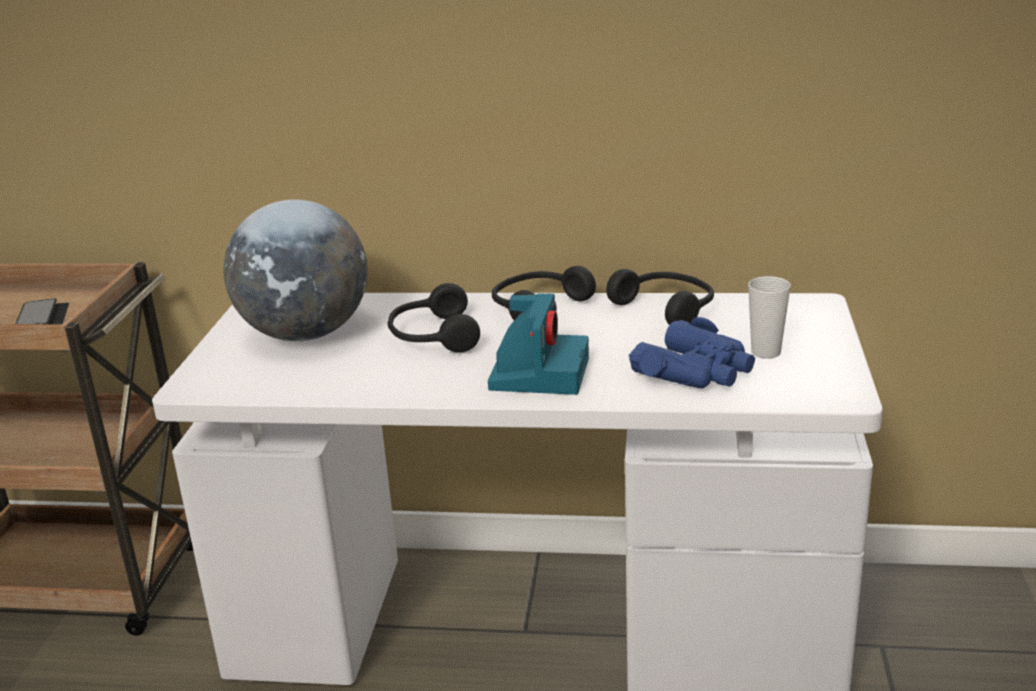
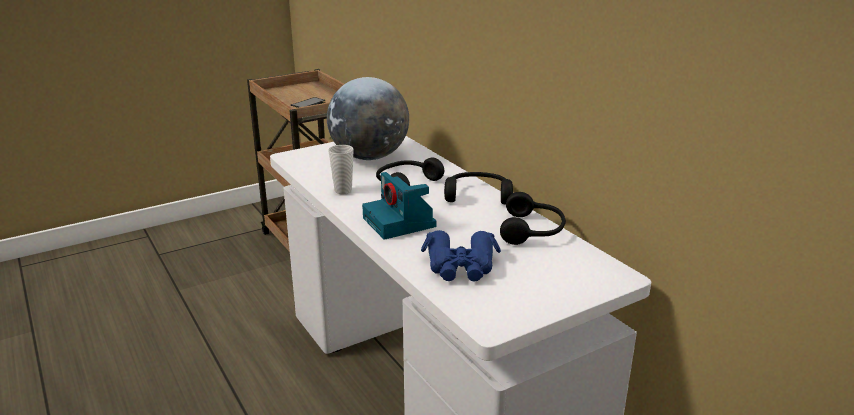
camera: 50 degrees right, 0 degrees up
(539, 372) = (400, 223): camera -> camera turned 90 degrees clockwise
(766, 352) = (517, 280): cup -> cup (343, 190)

